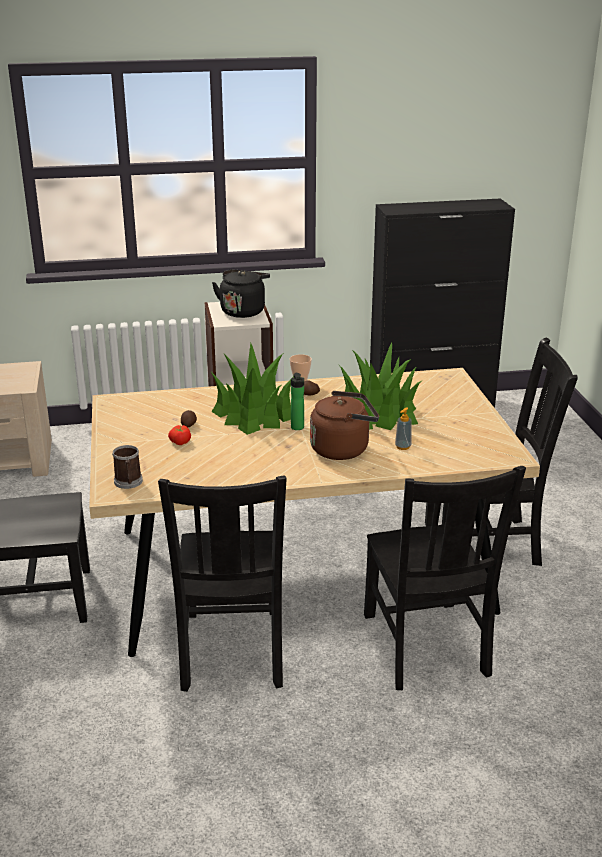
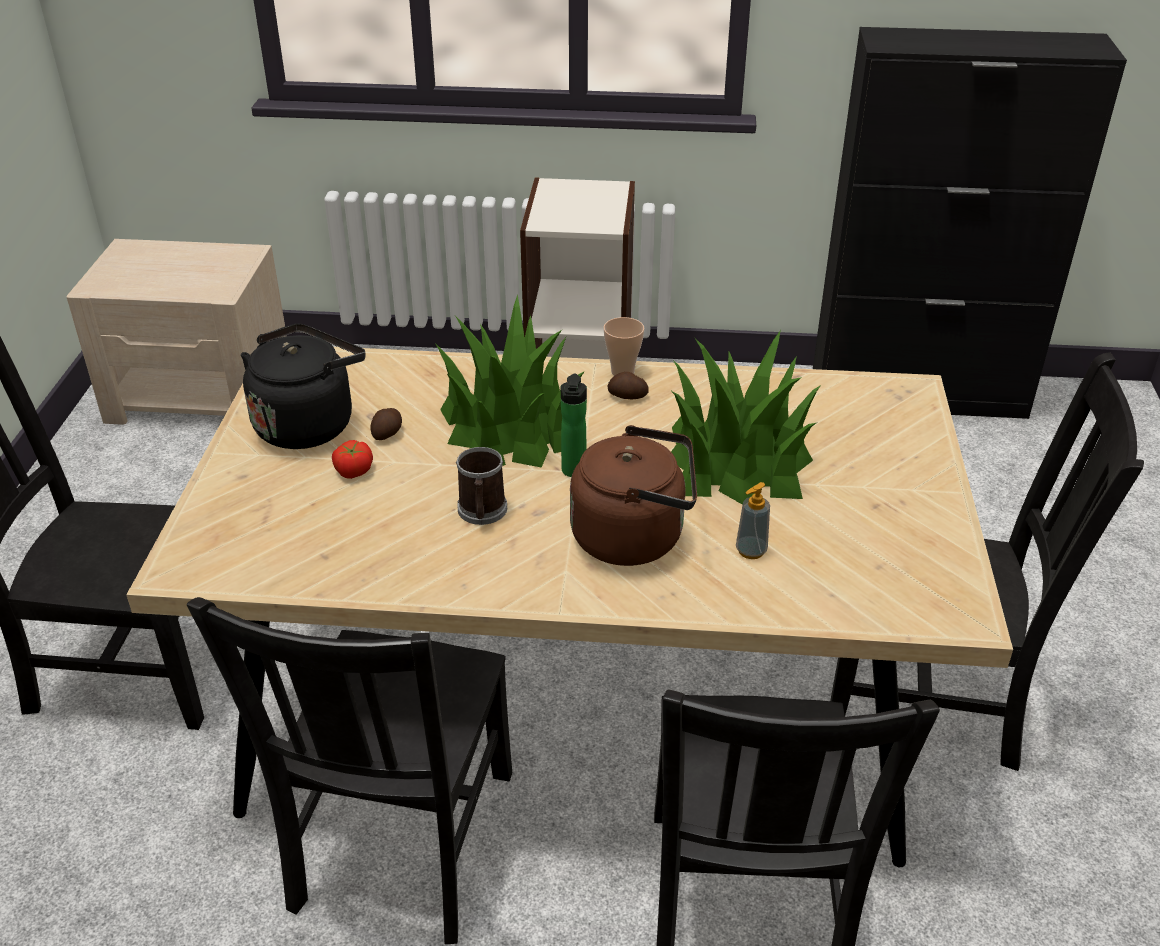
camera: 15 degrees right, 10 degrees up
(128, 483) = (219, 550): mug -> mug (482, 512)
(243, 311) = (590, 203): black kettle -> black kettle (308, 423)

